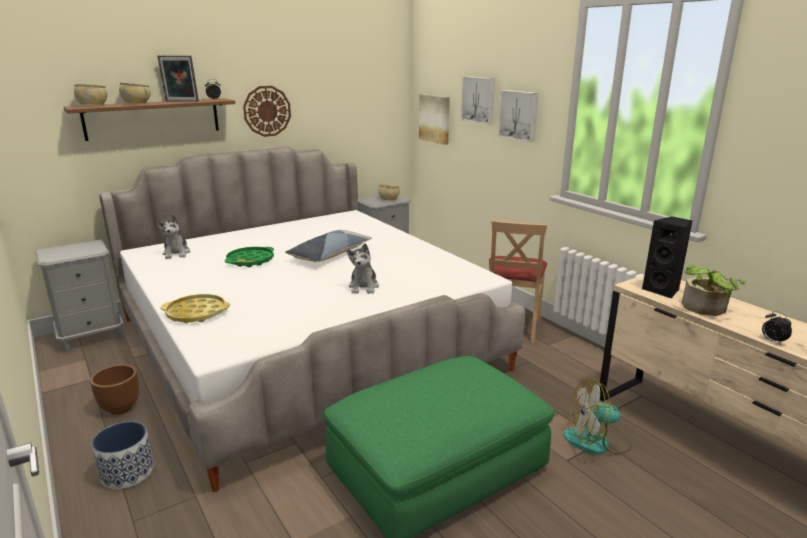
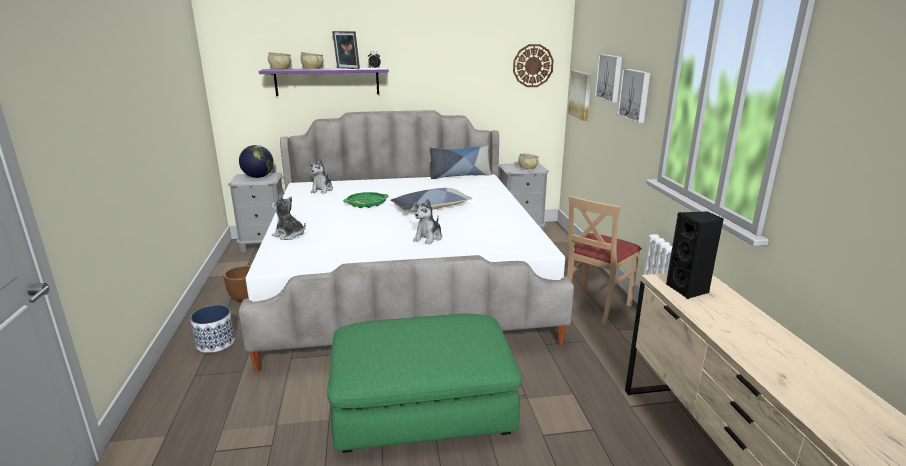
camera: 25 degrees right, 0 degrees up
(75, 249) = (258, 177): none -> globe
(153, 118) = (327, 81): brown shelf -> purple shelf
(196, 313) = (289, 235): yellow tray -> plush toy
(267, 111) = (422, 80): wall clock -> wall clock (533, 65)
(322, 216) = (460, 176): none -> pillow
(597, 442) = (587, 428): fan -> none
(705, 310) = (712, 317): potted plant -> none
(772, 341) = (751, 364): alarm clock -> none

